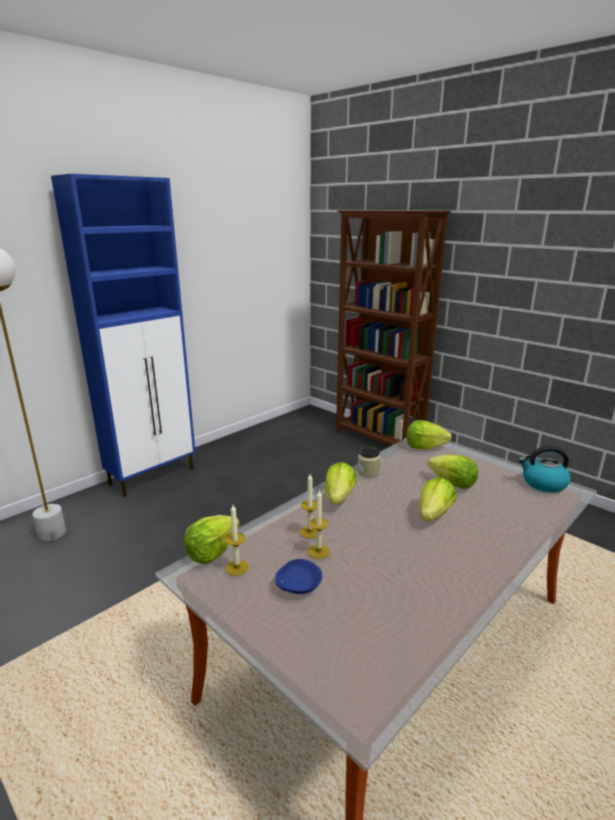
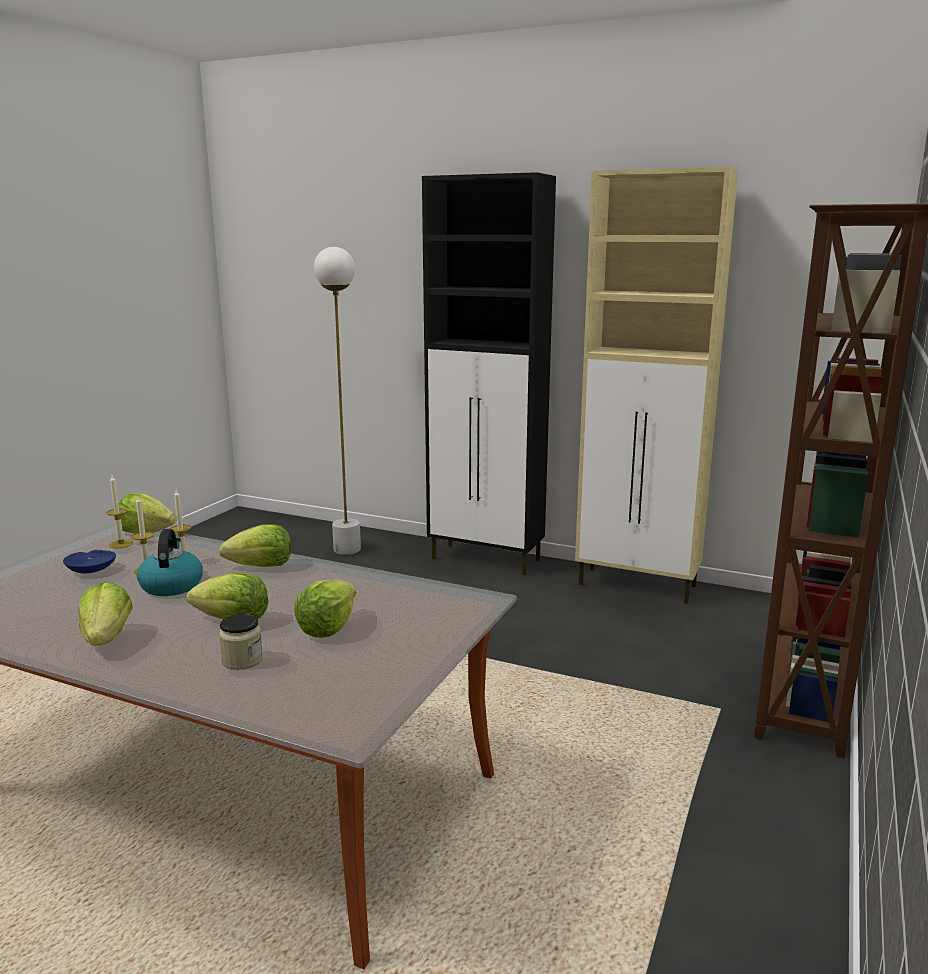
camera: 70 degrees right, 5 degrees down
(153, 476) = (487, 559): blue cabinet -> black cabinet
(243, 440) = (638, 585): none -> beige cabinet
(368, 472) = (339, 574): jar -> jar (242, 660)
(425, 447) = (447, 602): lettuce -> lettuce (106, 639)
(543, 483) = (361, 703): kettle -> kettle (171, 585)

